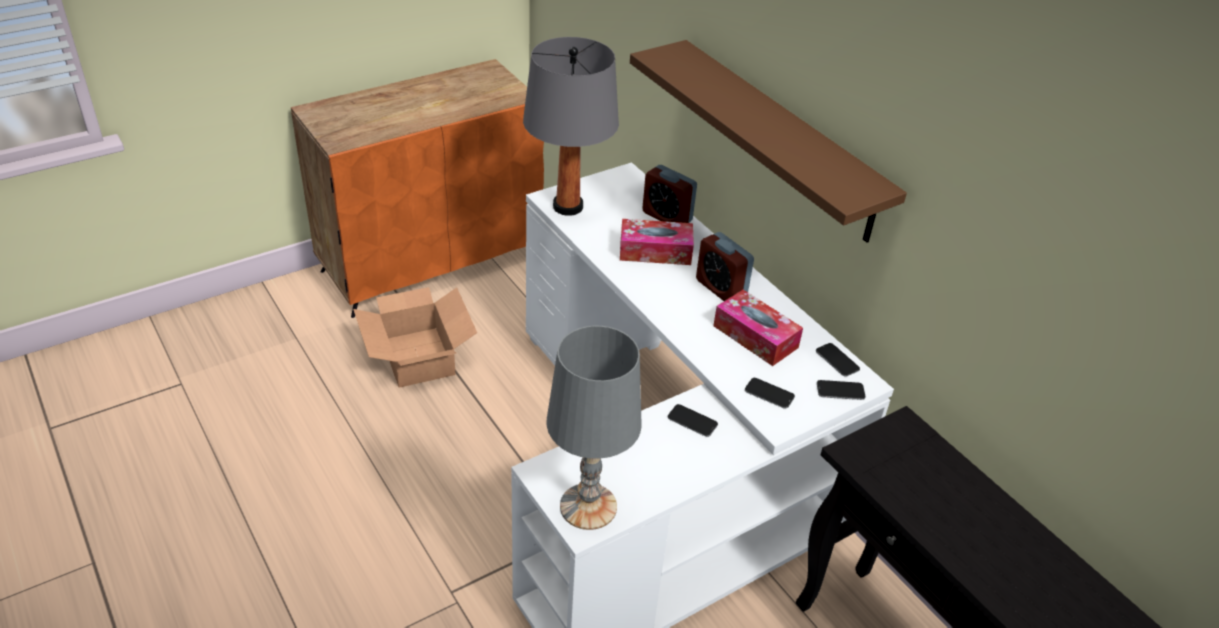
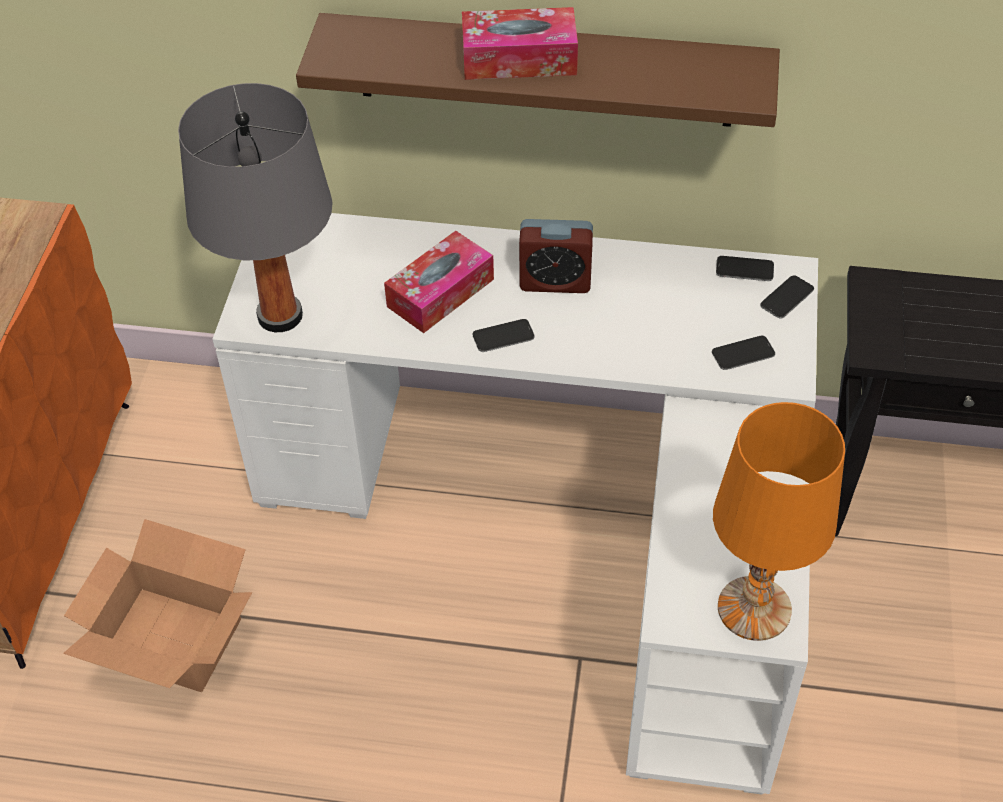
camera: 45 degrees left, 10 degrees up
(588, 506) = (753, 608): grey table lamp -> orange table lamp
(667, 216) = (392, 243): alarm clock -> none
(692, 421) = (711, 442): phone -> phone (503, 336)
(755, 336) = (653, 306): tissue box -> tissue box (519, 59)

